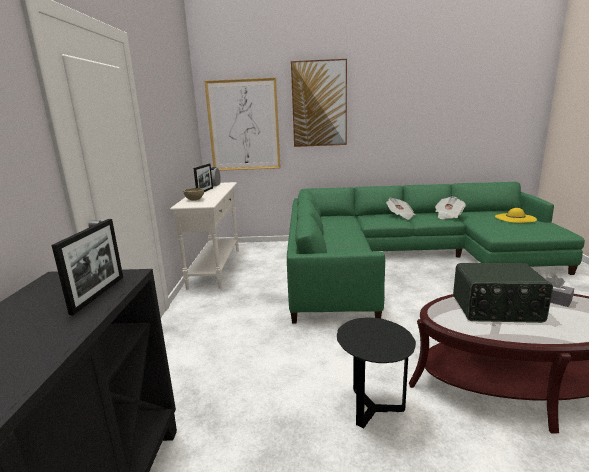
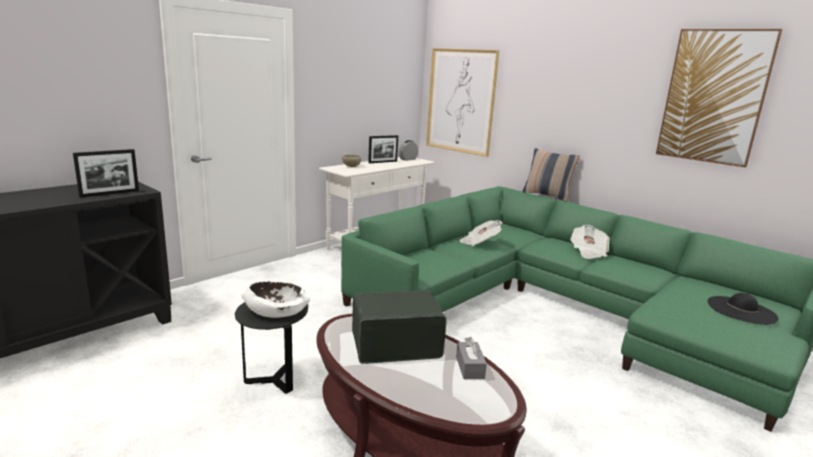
camera: 40 degrees right, 0 degrees up
(319, 104) = (541, 87): picture -> picture (714, 97)
(343, 186) = (547, 195): none -> pillow
(383, 337) = (276, 312): none -> white bowl
(448, 216) = (649, 273): newspaper -> newspaper (479, 243)
(497, 310) = (395, 345): radio -> radio turned 120 degrees clockwise
(515, 218) = (741, 310): yellow hat -> black hat

